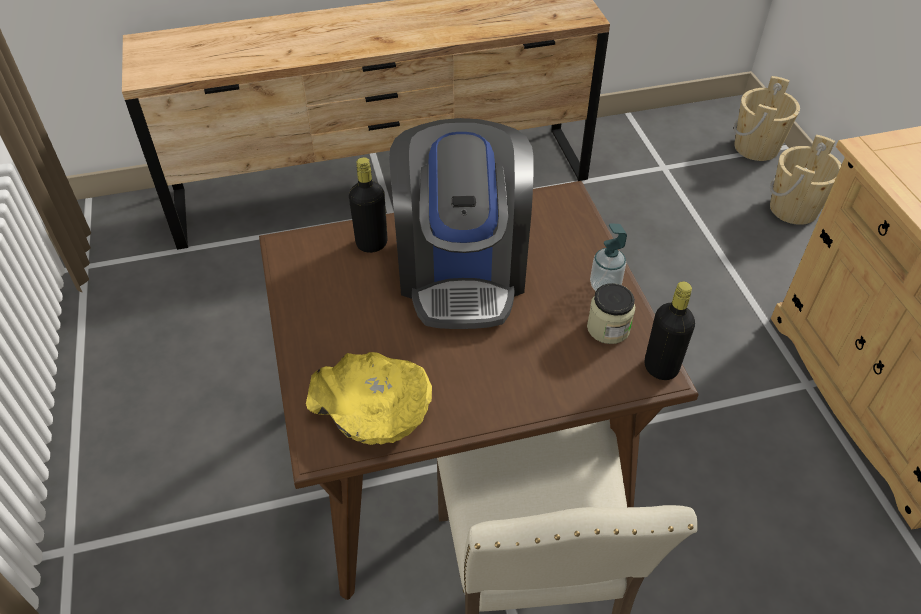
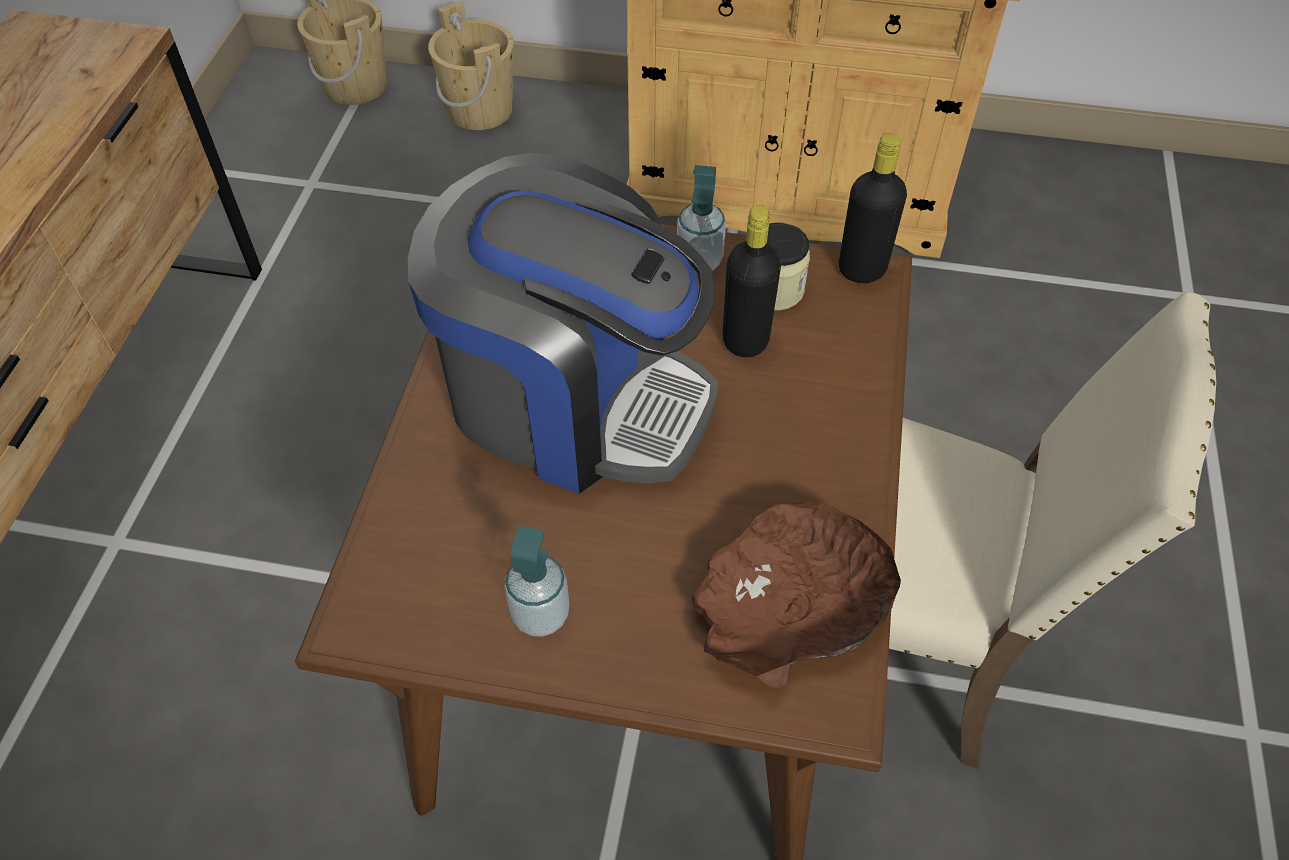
camera: 65 degrees left, 5 degrees up
(319, 307) = (540, 615): none -> soap dispenser
(372, 244) = (440, 493): black bottle -> black bottle (745, 340)
(373, 409) = (791, 607): yellow bowl -> brown bowl

